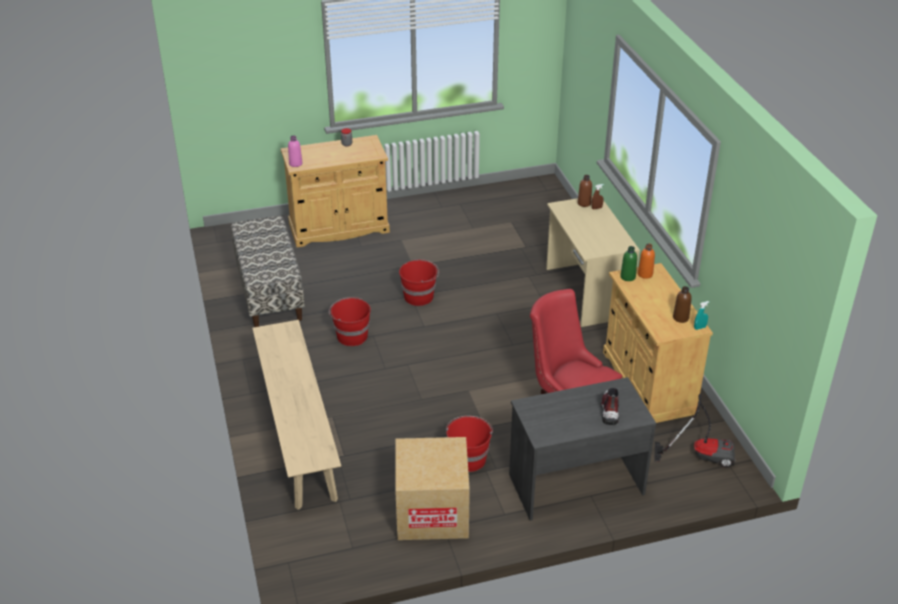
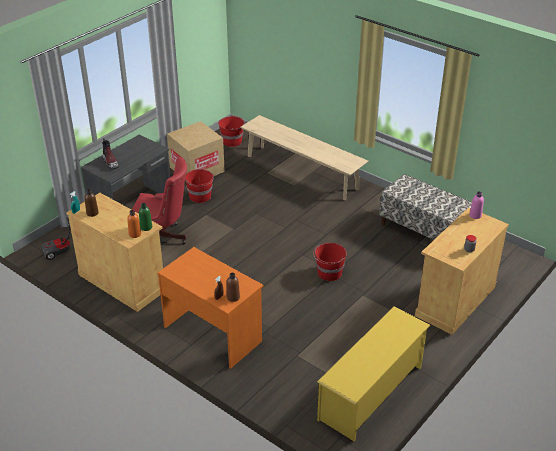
camera: 145 degrees right, 0 degrees up
(351, 336) = (339, 228): red bucket -> red bucket (232, 141)
(493, 202) = (371, 393): none -> yellow shoe rack
(586, 293) = (213, 333): beige desk -> orange desk

